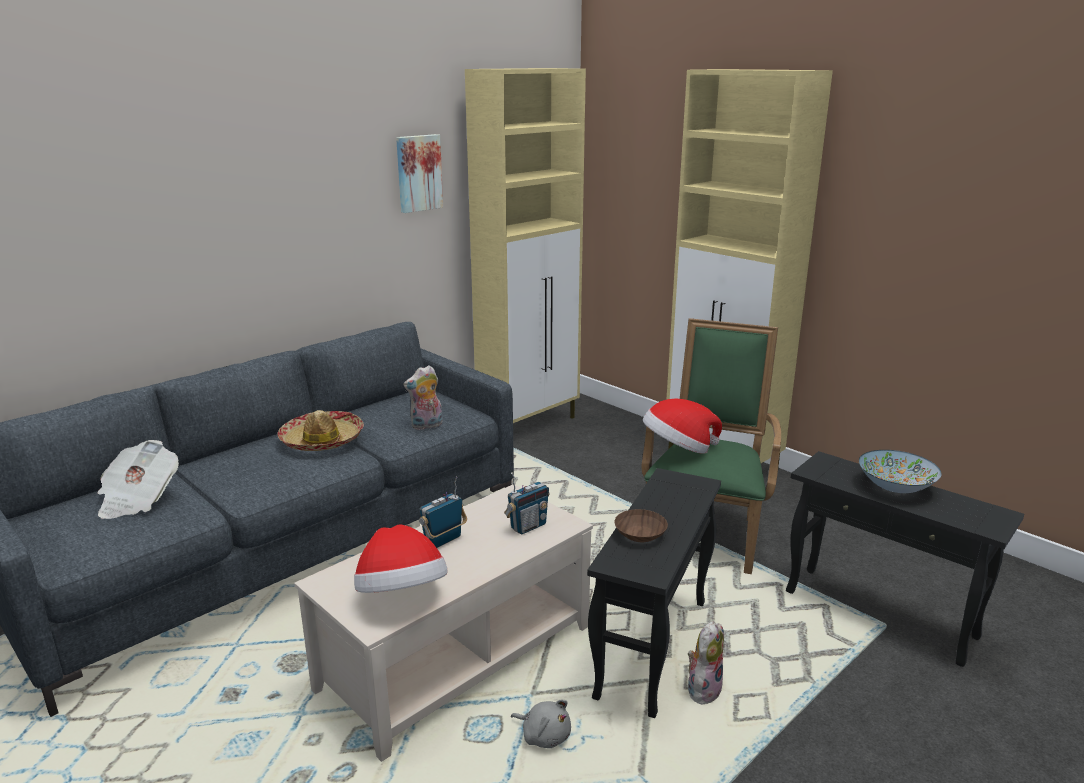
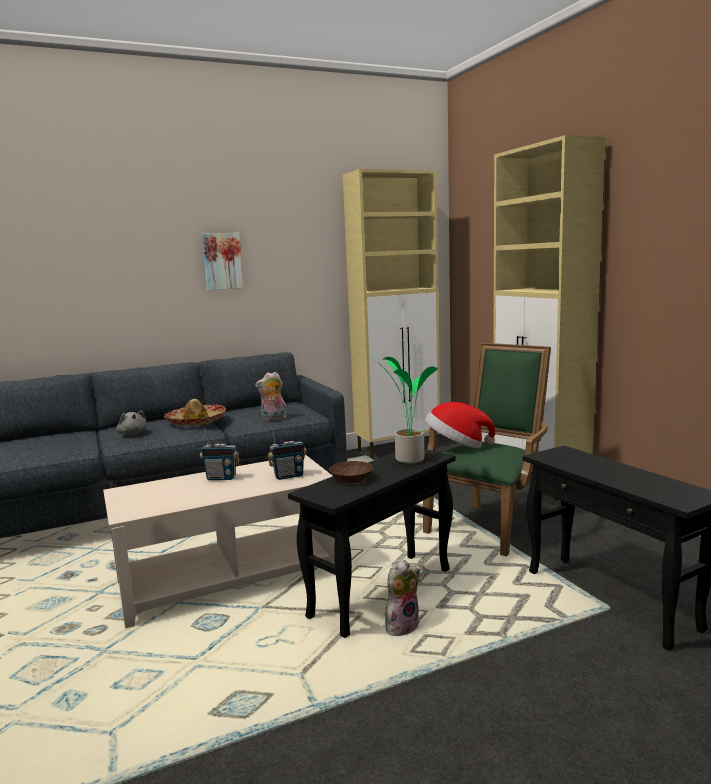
camera: 20 degrees right, 10 degrees down
(138, 499) = (56, 440): newspaper -> none
(402, 595) = (161, 502): hat -> none
(418, 173) = (306, 248): picture -> picture (222, 261)
(443, 540) = (221, 478): radio -> radio turned 150 degrees counterclockwise
(544, 735) = (251, 634): grey plush toy -> grey plush toy (133, 434)
(674, 493) = (407, 459): none -> potted plant
(895, 487) = (612, 470): bowl -> none

